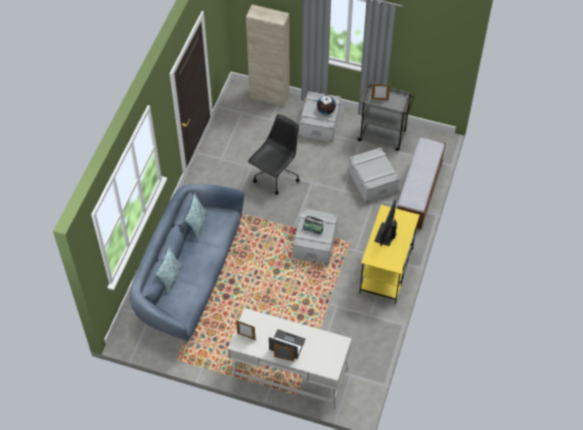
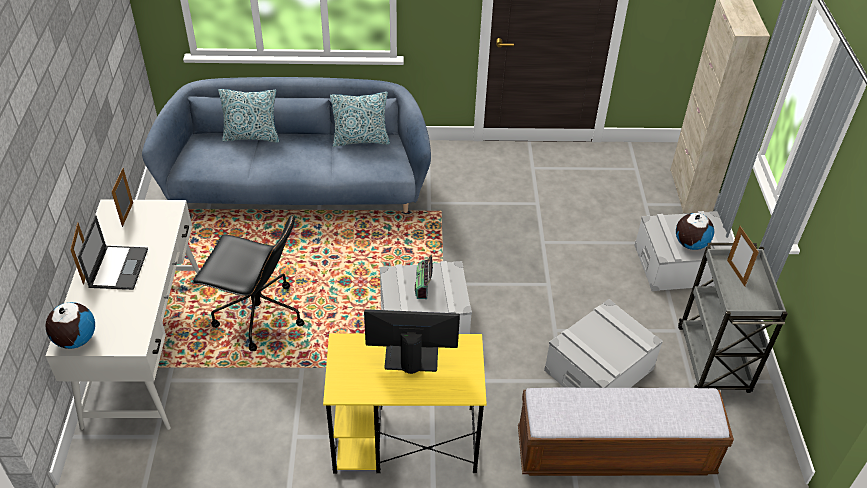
camera: 70 degrees right, 10 degrees down
(276, 176) = (535, 236): black office chair -> black office chair (257, 315)
(331, 367) = (75, 340): none -> globe

